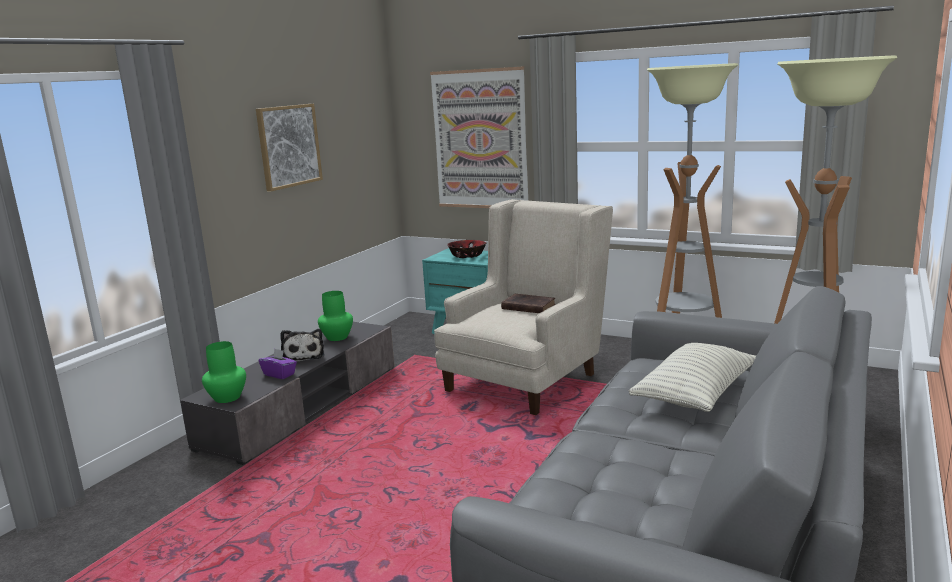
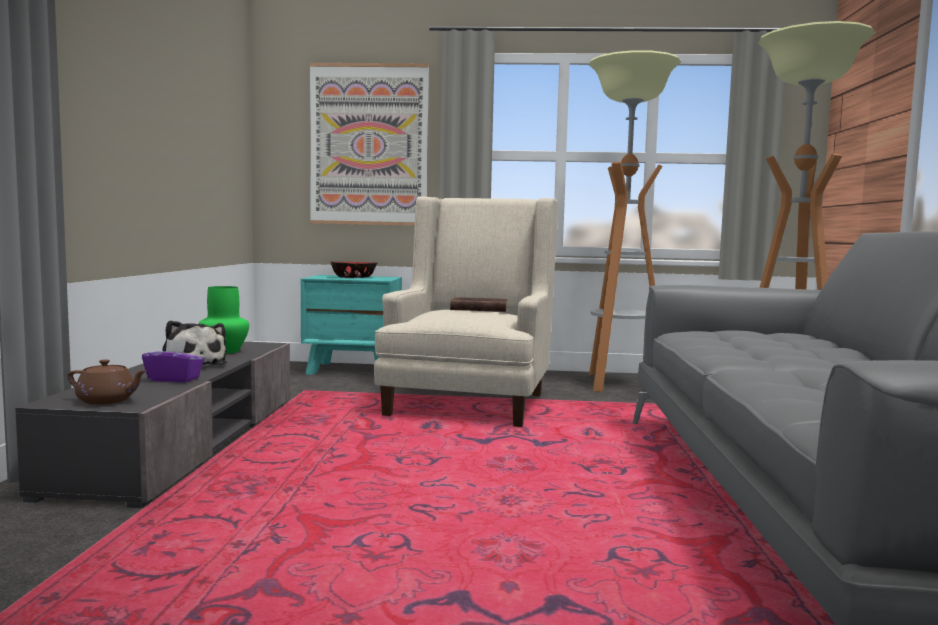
camera: 25 degrees left, 10 degrees down
(227, 397) = (107, 401): green vase -> brown teapot
(289, 146) = (157, 92): picture -> none
(695, 394) = (786, 344): pillow -> none

